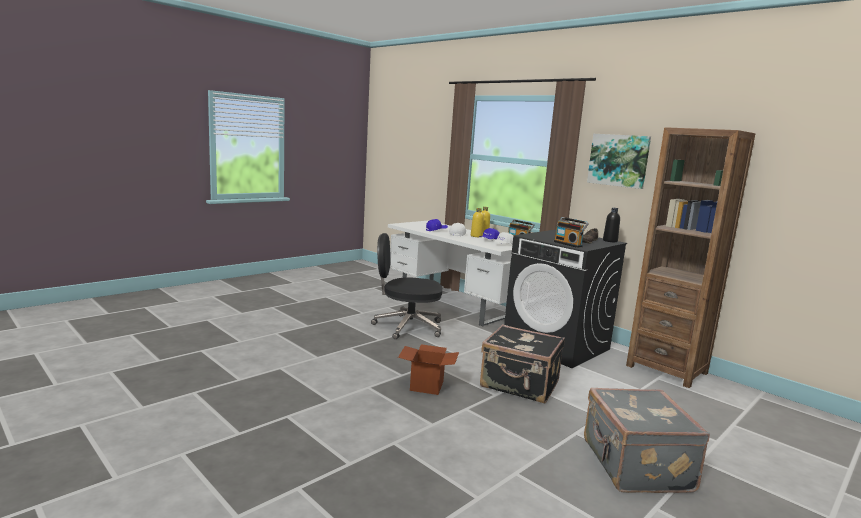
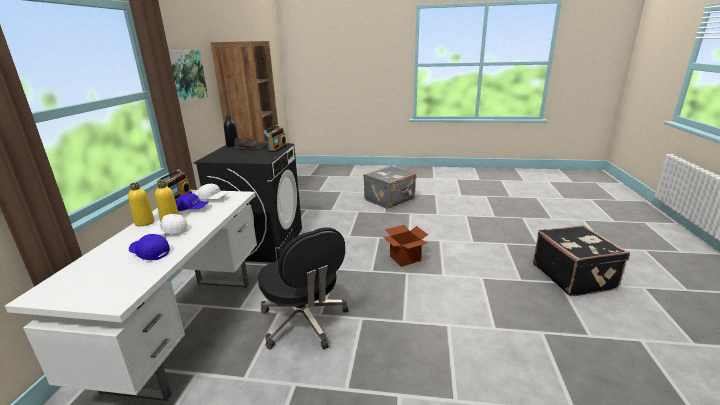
camera: 125 degrees left, 10 degrees up
(519, 385) = (353, 235): black suitcase -> black suitcase (574, 276)

